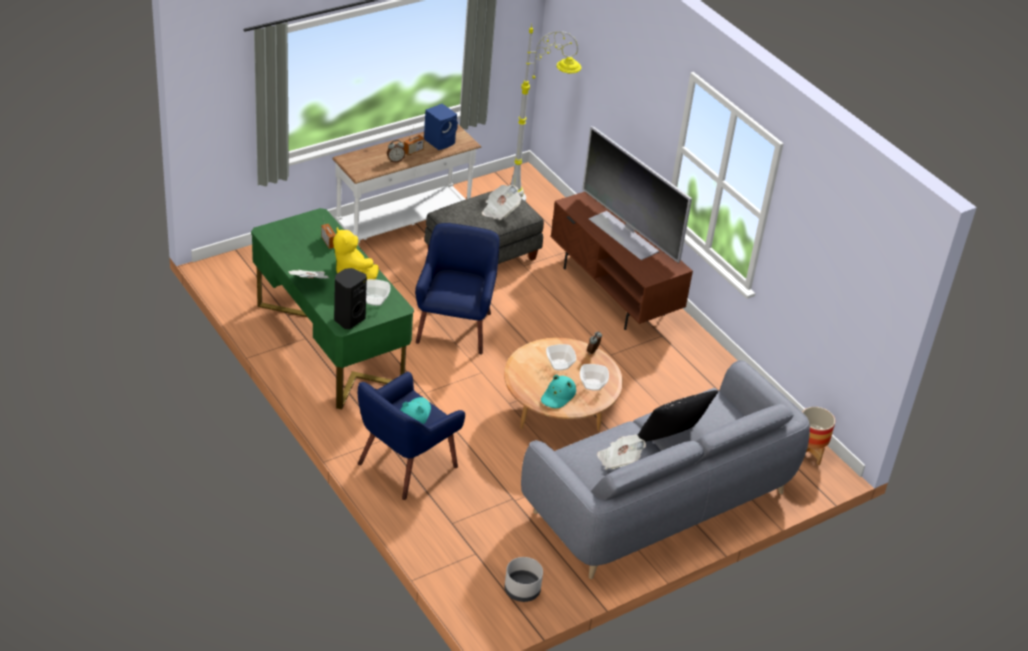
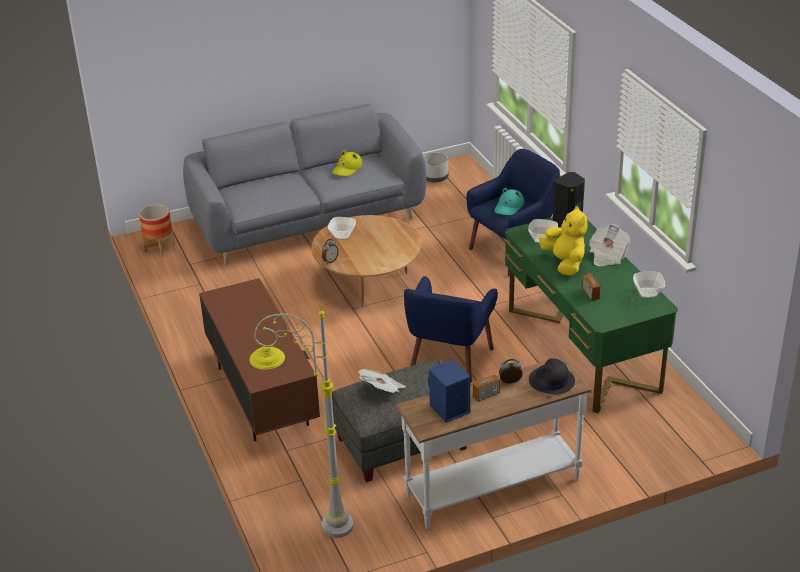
camera: 165 degrees left, 5 degrees down
(363, 161) = (551, 381): none -> black hat
(558, 396) = (377, 228): turquoise hat -> none
(559, 364) = (367, 251): bowl -> bowl (648, 293)
(619, 460) = (347, 168): newspaper -> yellow hat
(624, 234) = (252, 332): television -> none
(670, 439) = (298, 181): black pillow -> none

